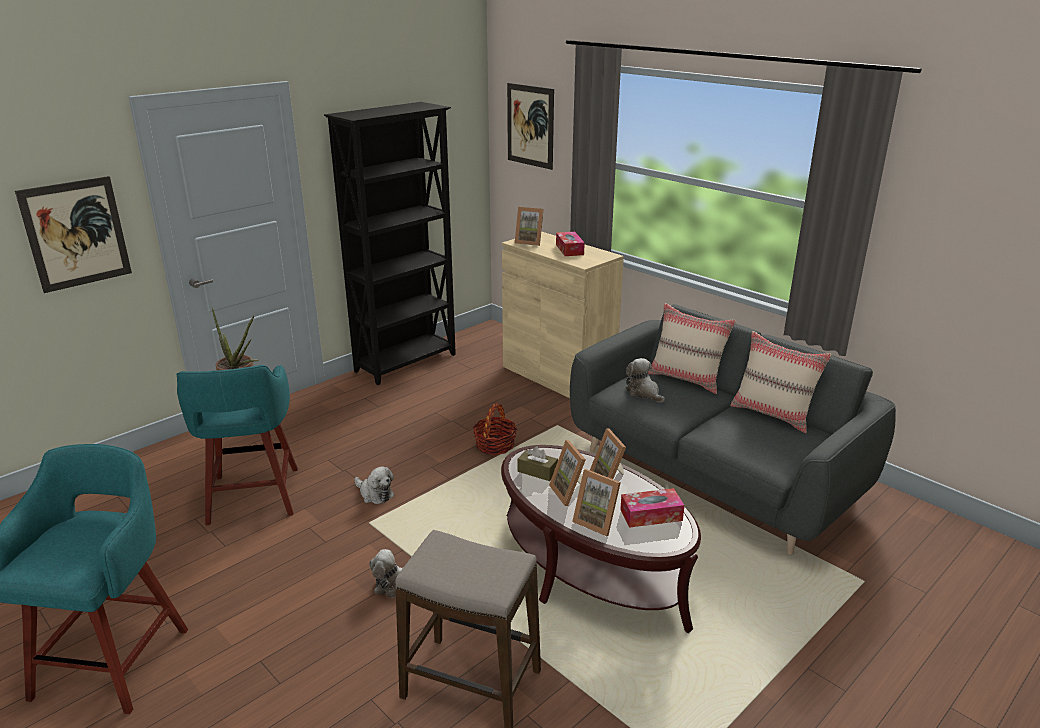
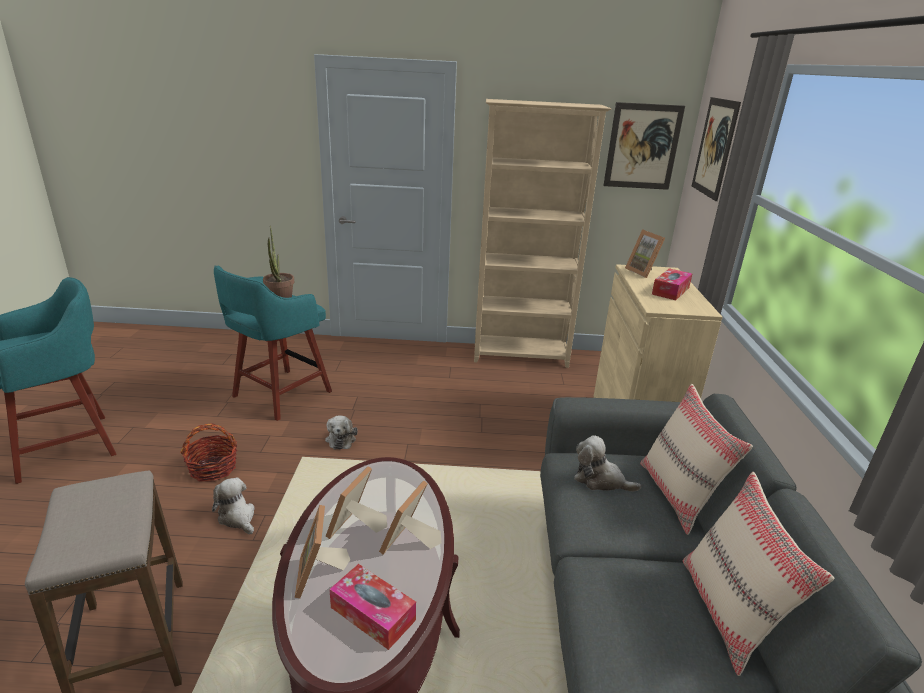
camera: 45 degrees right, 0 degrees up
(76, 234) = (261, 156): picture -> picture (642, 147)
(407, 363) = (521, 356): black bookcase -> beige bookcase
(495, 445) = (480, 457): basket -> basket (213, 468)
(537, 471) = (369, 488): brown tissue box -> none
(644, 392) = (600, 480): plush toy -> plush toy turned 75 degrees counterclockwise

